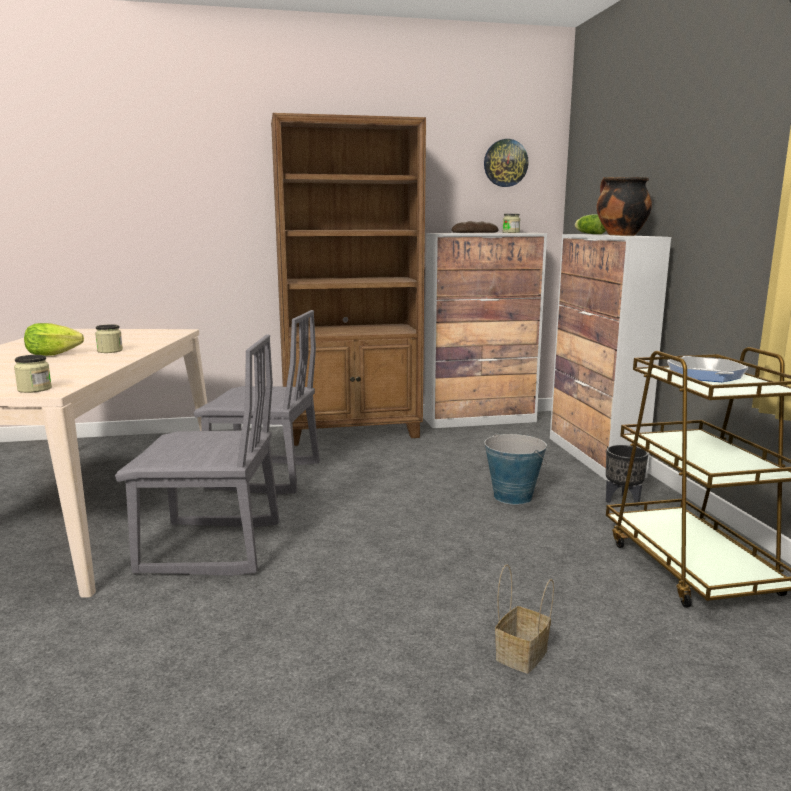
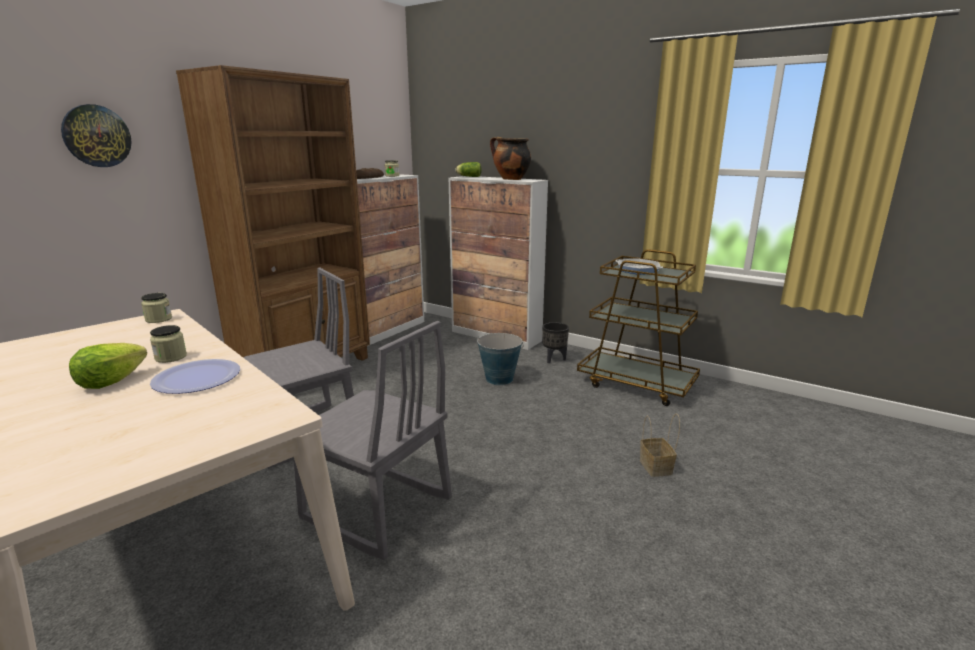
camera: 45 degrees left, 5 degrees up
(34, 389) = (258, 421): jar -> jar (158, 319)
(85, 363) = (197, 378): none -> plate
(210, 549) = (376, 510): grey chair -> grey chair turned 75 degrees clockwise
(505, 163) = (374, 117): wall clock -> wall clock (96, 136)

